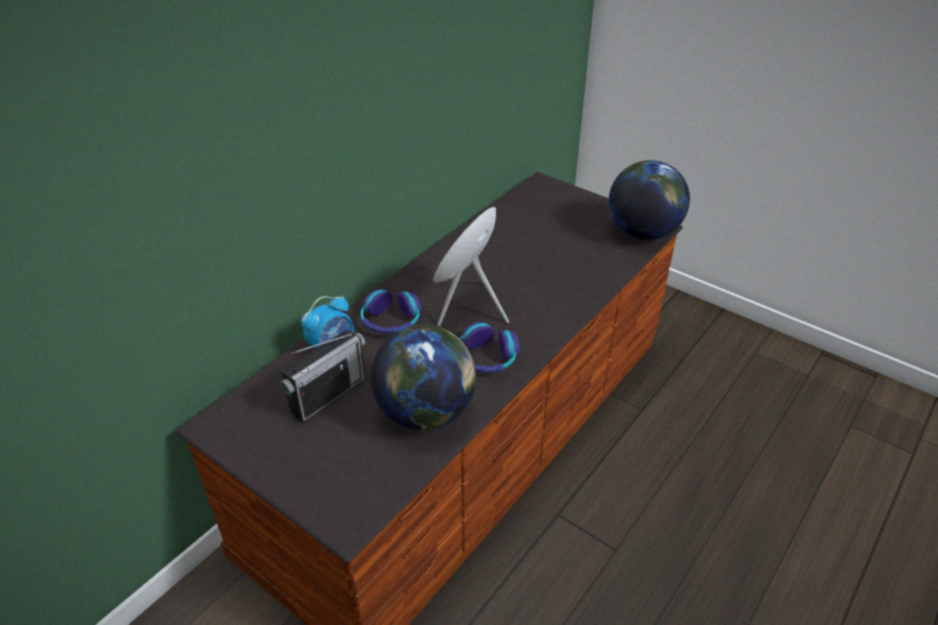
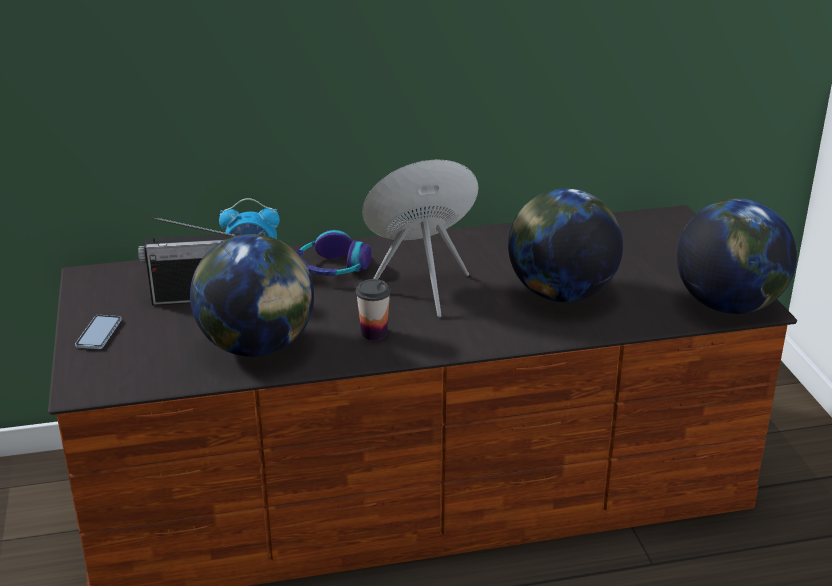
camera: 40 degrees right, 10 degrees down
(294, 471) = (99, 333): none -> phone
(486, 358) = (374, 333): headphones -> cup
(552, 269) = (560, 294): none -> globe

